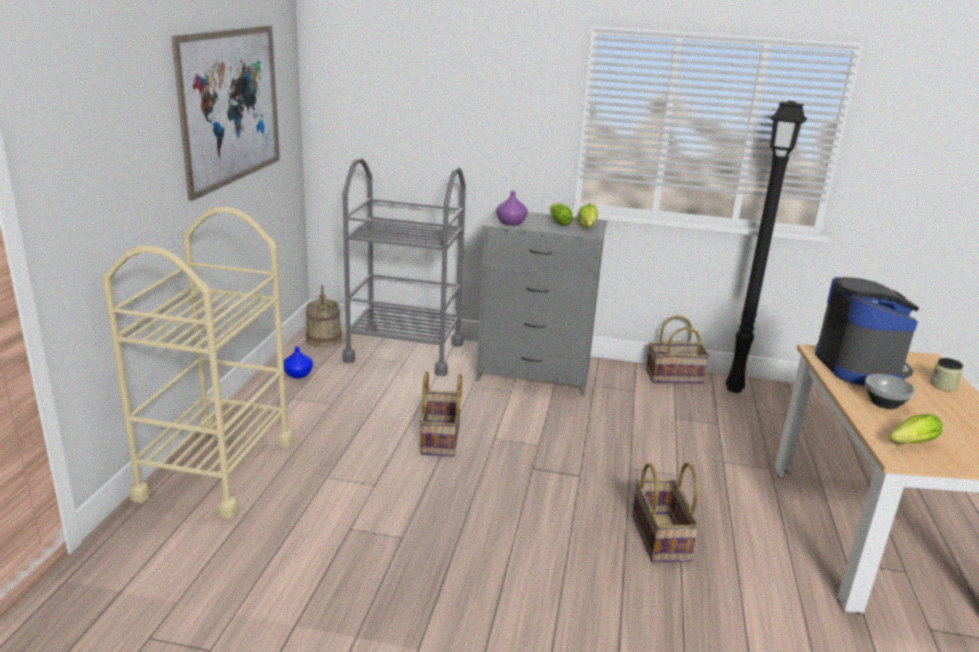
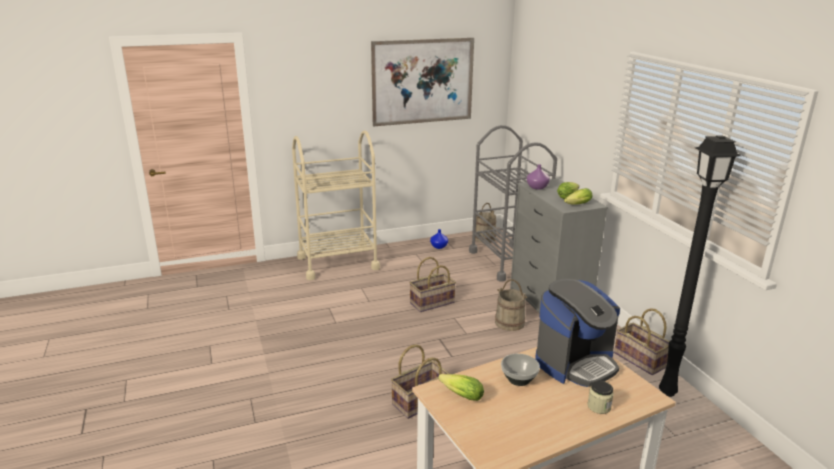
camera: 60 degrees right, 0 degrees up
(542, 409) = (510, 322): none -> beige bucket

